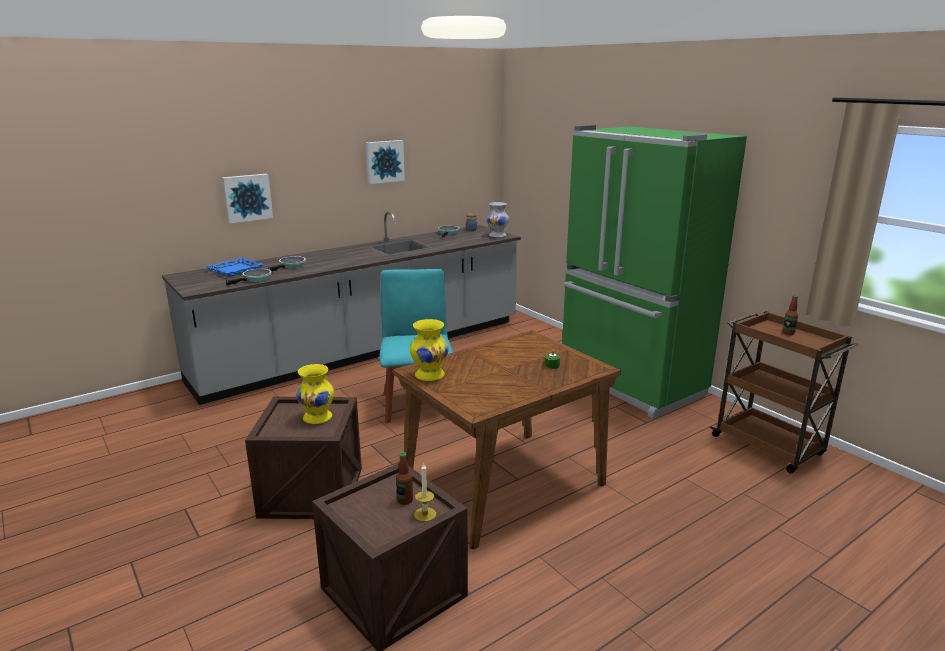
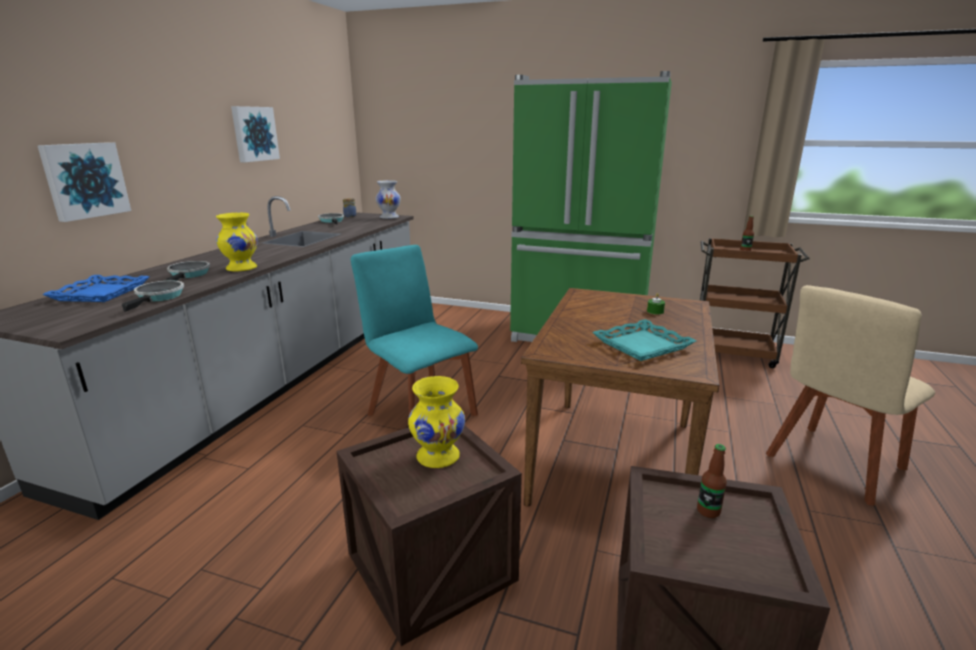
camera: 35 degrees left, 0 degrees up
(425, 514) = (755, 517): candle -> none
(429, 376) = (574, 352): yellow vase -> yellow vase (241, 268)
(482, 385) = (642, 346): none -> turquoise tray
(688, 563) = (832, 465): none -> beige chair

